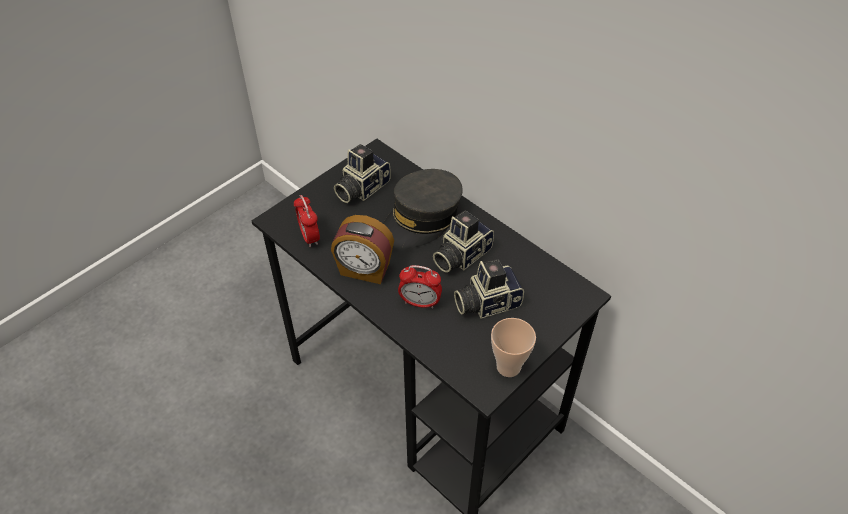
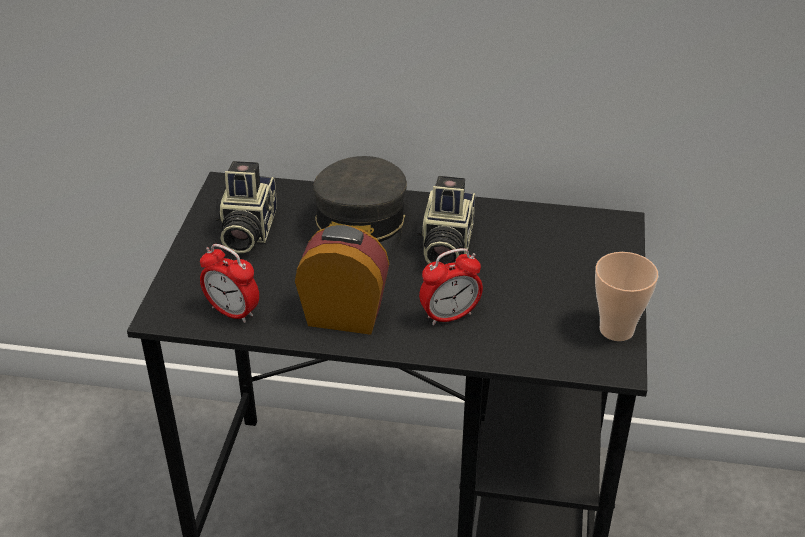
camera: 35 degrees left, 10 degrees down
(364, 270) = (344, 314): alarm clock -> alarm clock turned 150 degrees counterclockwise
(486, 302) = (524, 279): camera -> none

